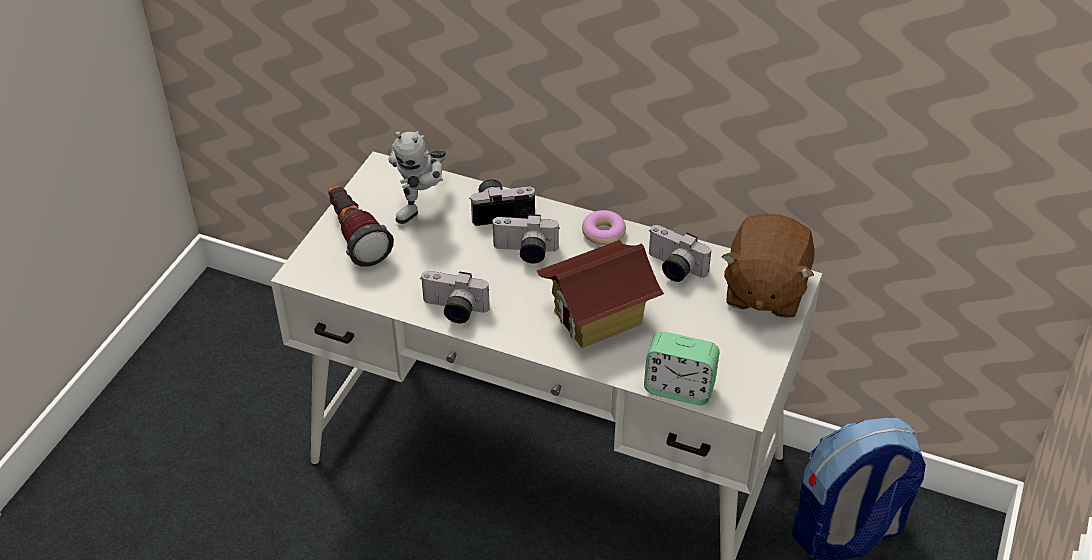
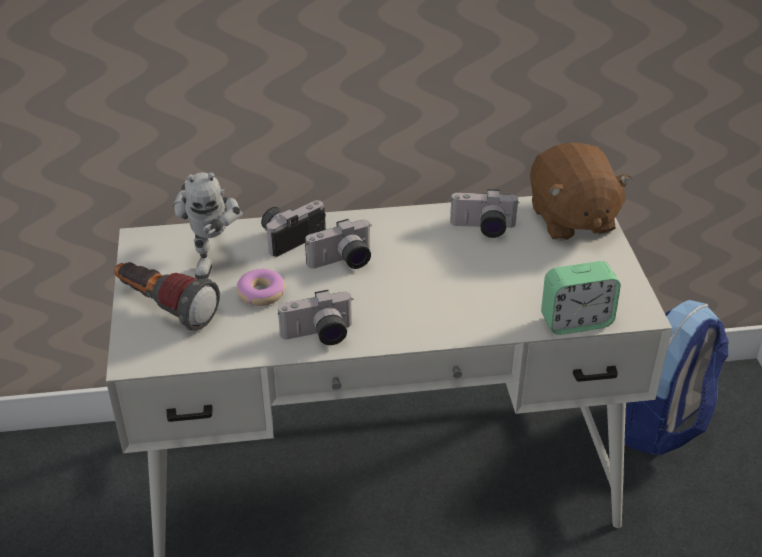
camera: 30 degrees left, 5 degrees down
(598, 318) = (456, 291): toy house -> none
(603, 232) = (398, 222): donut -> donut (261, 293)

